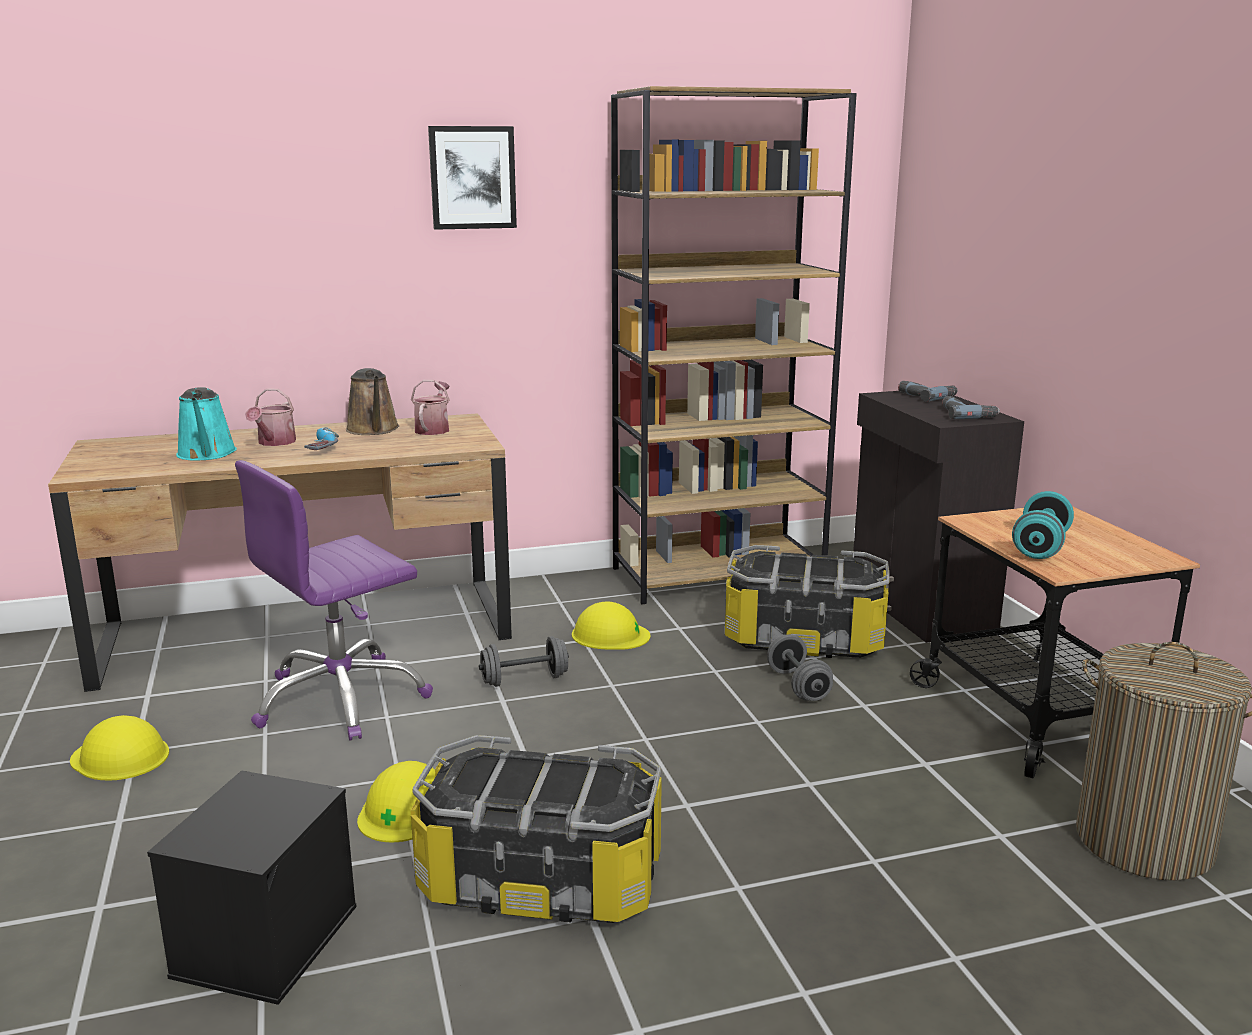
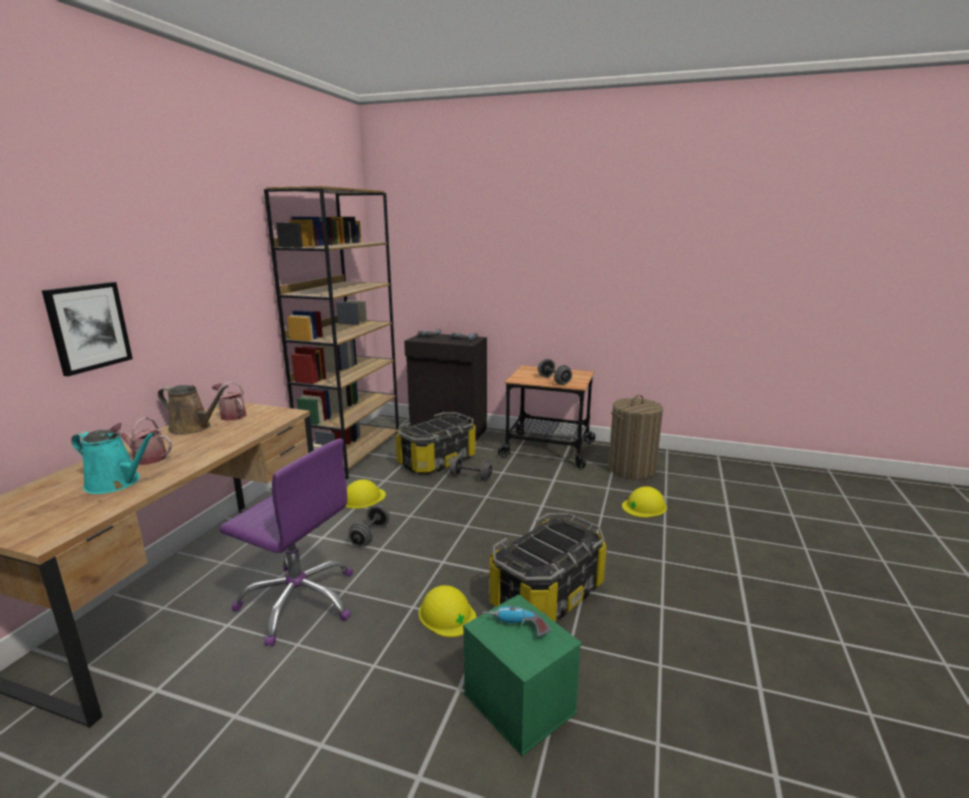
camera: 55 degrees left, 0 degrees up
(120, 757) = (231, 726): yellow hard hat -> yellow hard hat (644, 506)
(265, 939) = (517, 703): black storage box -> green storage box
(274, 442) = (146, 458): watering can -> watering can turned 150 degrees clockwise
(320, 448) = (194, 448): power drill -> power drill (516, 627)
(341, 699) = (299, 601): purple office chair -> purple office chair turned 60 degrees counterclockwise
(472, 177) = (202, 243): picture -> picture (88, 327)
(1040, 547) = (554, 380): turquoise dumbbell -> grey dumbbell

